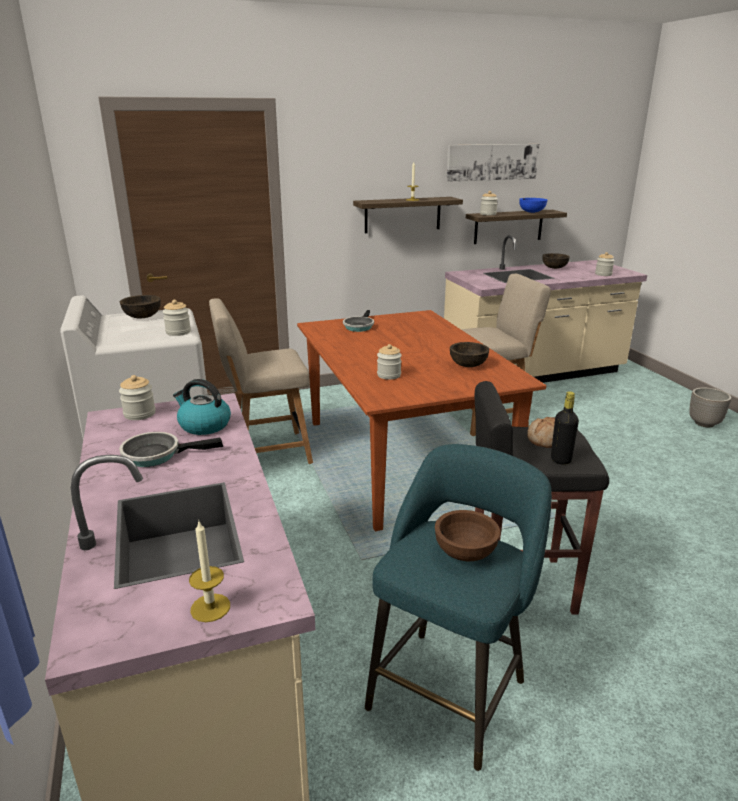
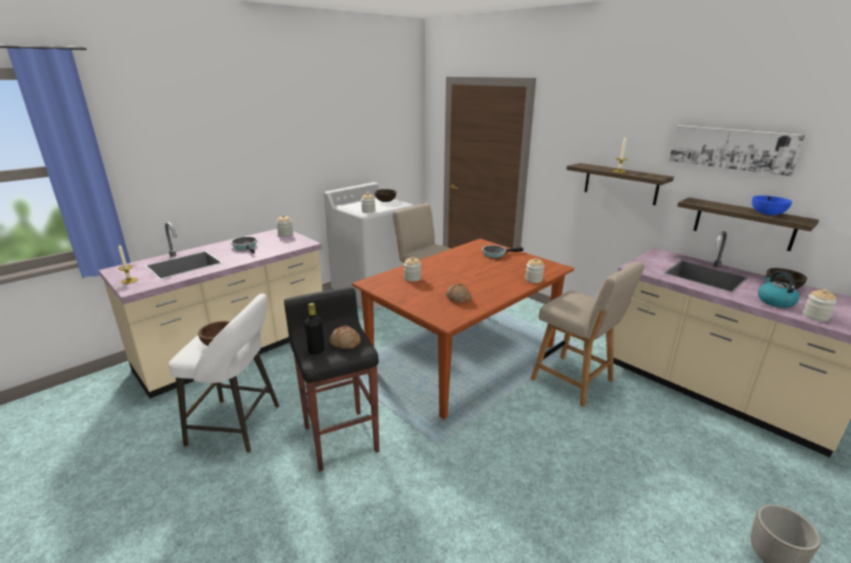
camera: 65 degrees right, 0 degrees up
(204, 425) = (278, 247): kettle -> kettle (774, 301)
(450, 688) = (239, 425): turquoise stool -> white stool
(468, 365) = (458, 298): brown bowl -> bread
(488, 214) = (704, 202): jar -> jar (533, 279)

